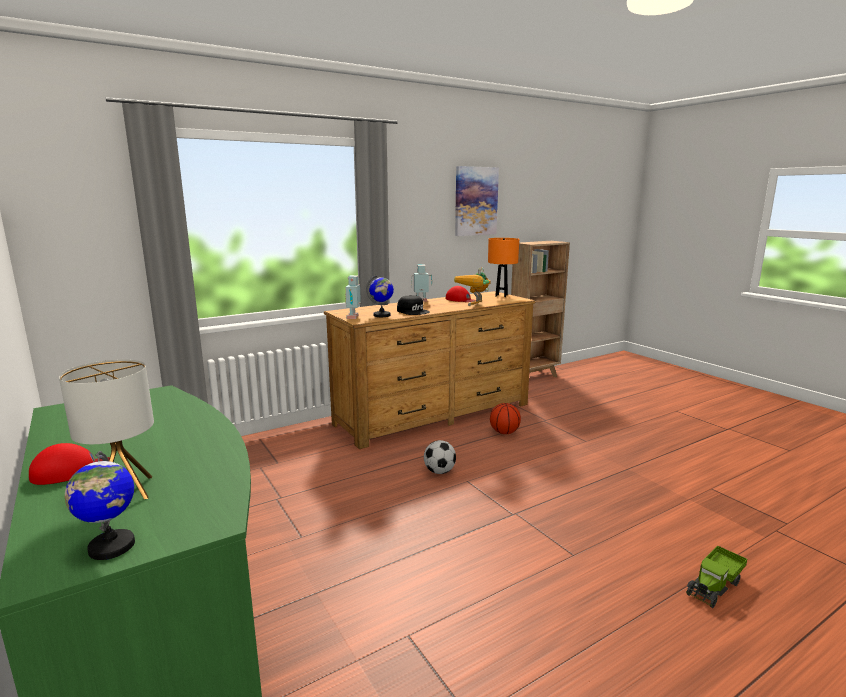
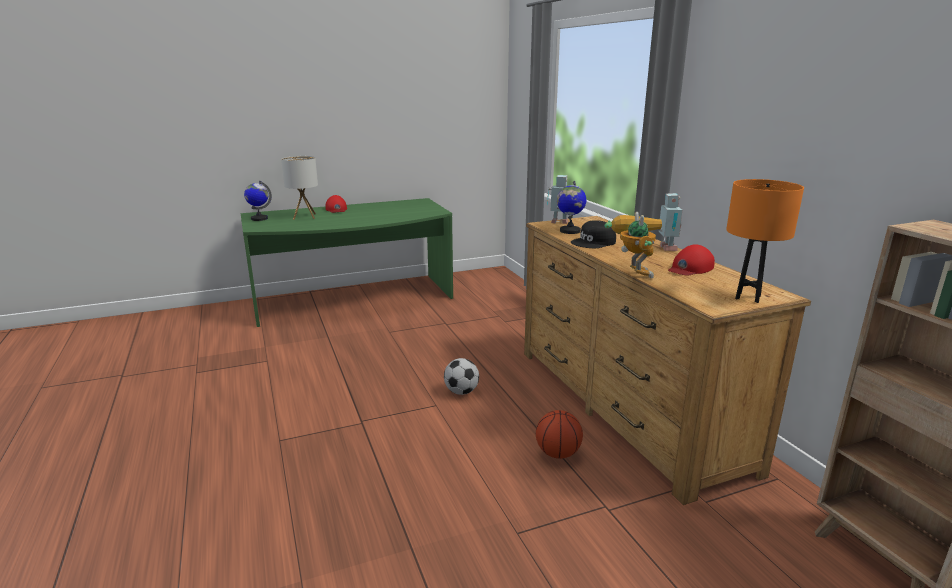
camera: 100 degrees right, 5 degrees up
(475, 201) = (852, 104): picture -> none
(475, 306) = (632, 271): toy robot -> toy robot turned 45 degrees clockwise
(714, 586) = (167, 514): toy truck -> none

